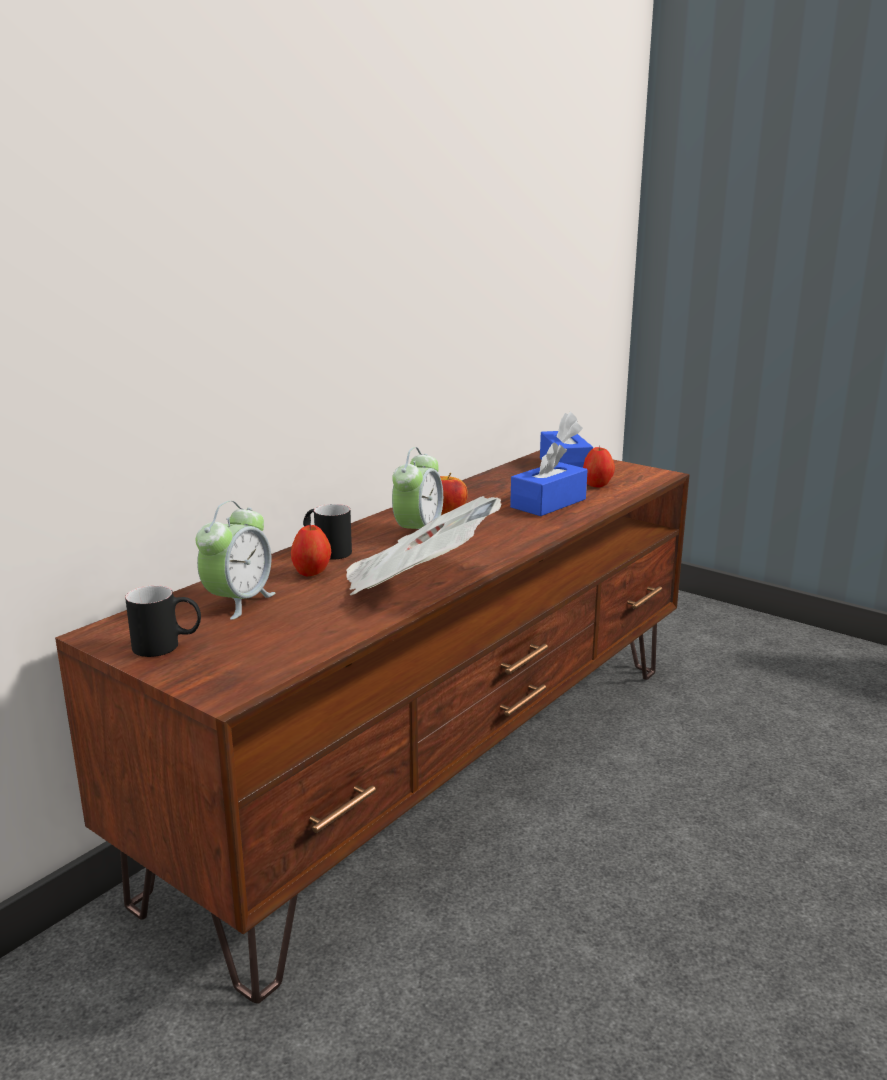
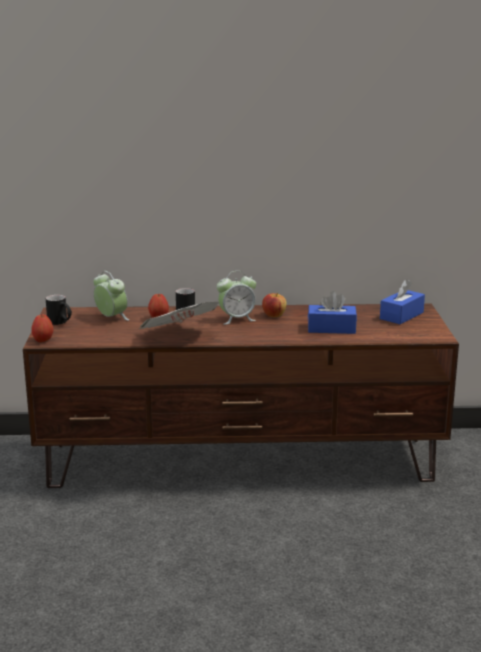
camera: 50 degrees right, 0 degrees up
(238, 602) = (111, 318): alarm clock -> alarm clock turned 120 degrees counterclockwise
(597, 485) = (385, 330): apple -> apple (43, 340)

